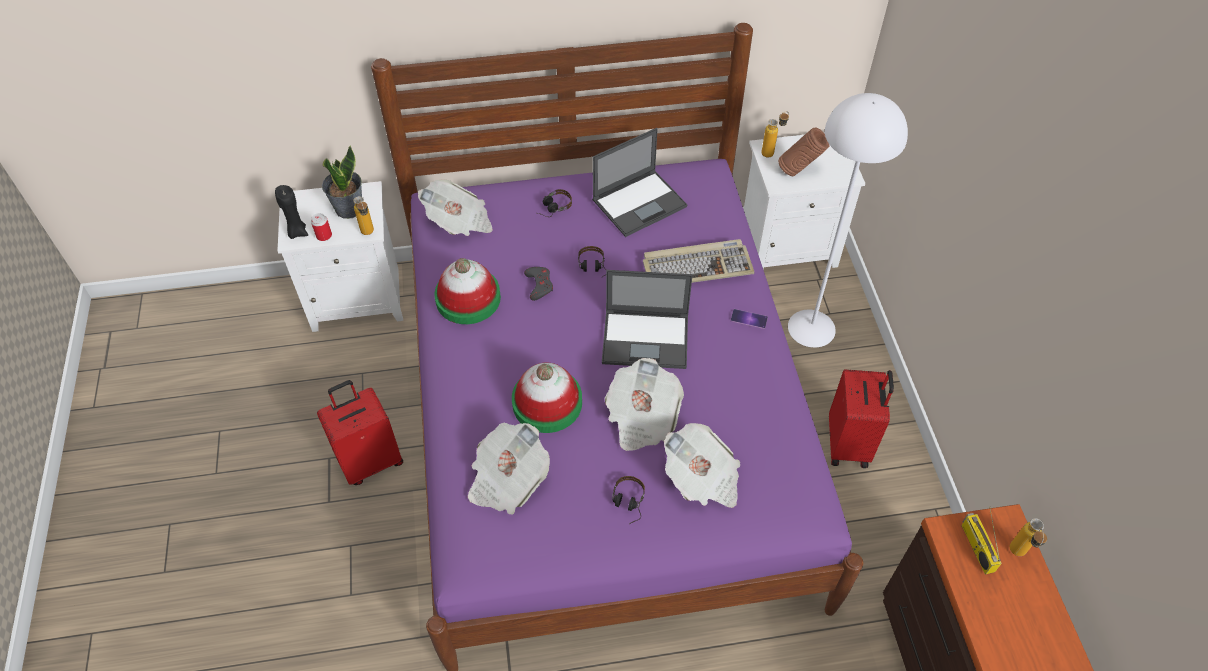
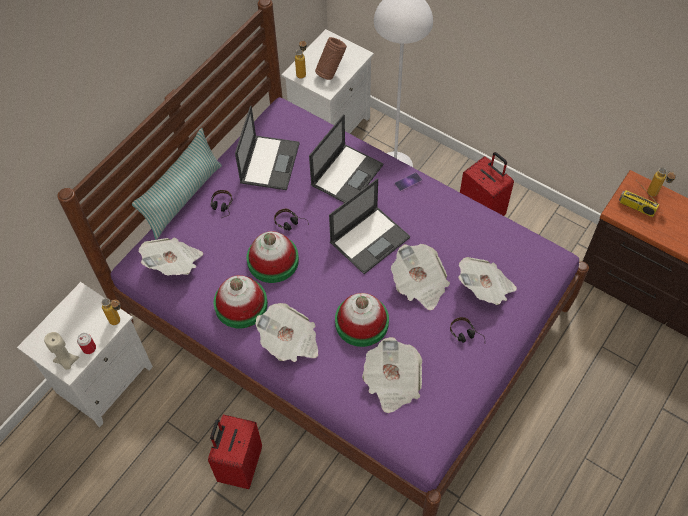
camera: 45 degrees left, 5 degrees up
(297, 232) = (67, 362): black candle -> beige candle
(348, 208) = (82, 317): potted plant -> none
(467, 364) = (290, 342): none -> newspaper
(534, 177) = (183, 198): none -> pillow
(539, 285) = (273, 260): grey game controller -> hat
(697, 266) = (347, 174): keyboard -> laptop

